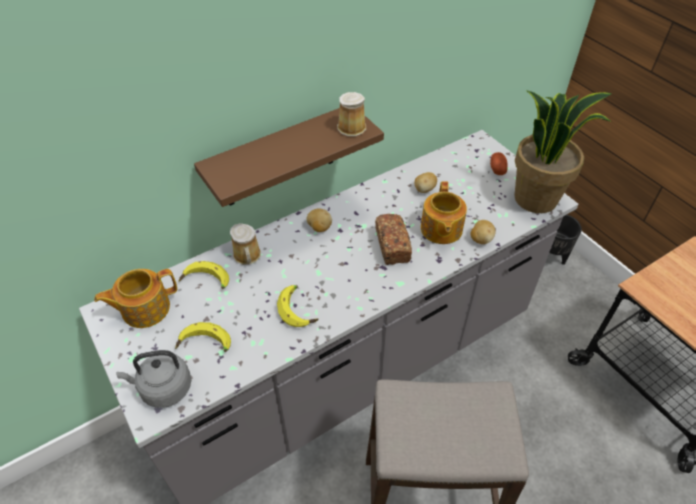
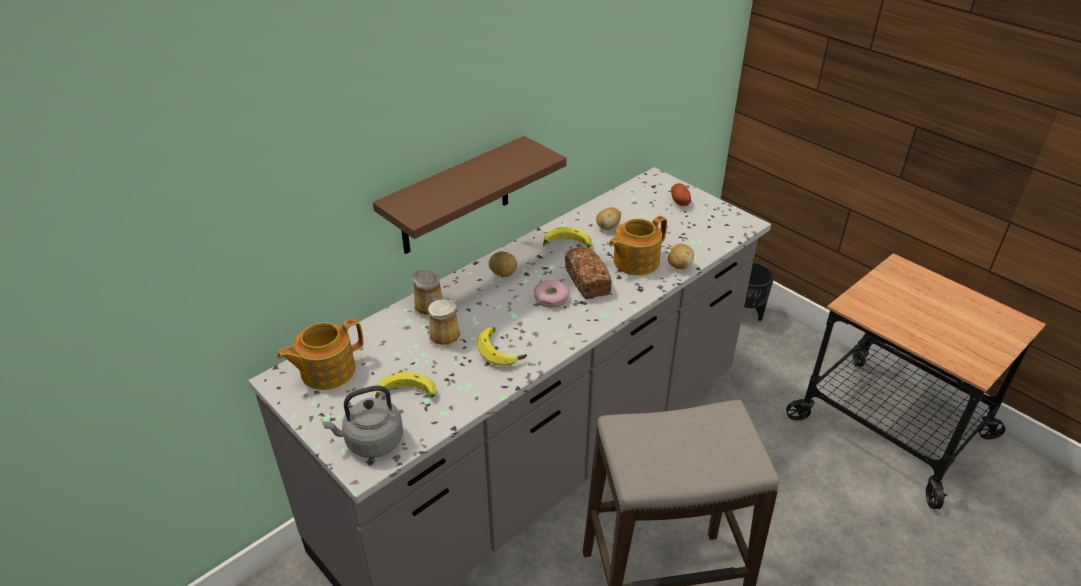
camera: 10 degrees left, 10 degrees down
(205, 282) = (389, 338): banana -> banana (567, 246)
(352, 127) = (532, 155): mug -> mug (445, 335)
(356, 259) = (551, 298): none -> donut
(440, 229) = (634, 261): teapot -> teapot turned 60 degrees clockwise
(536, 198) = (726, 223): potted plant -> none

